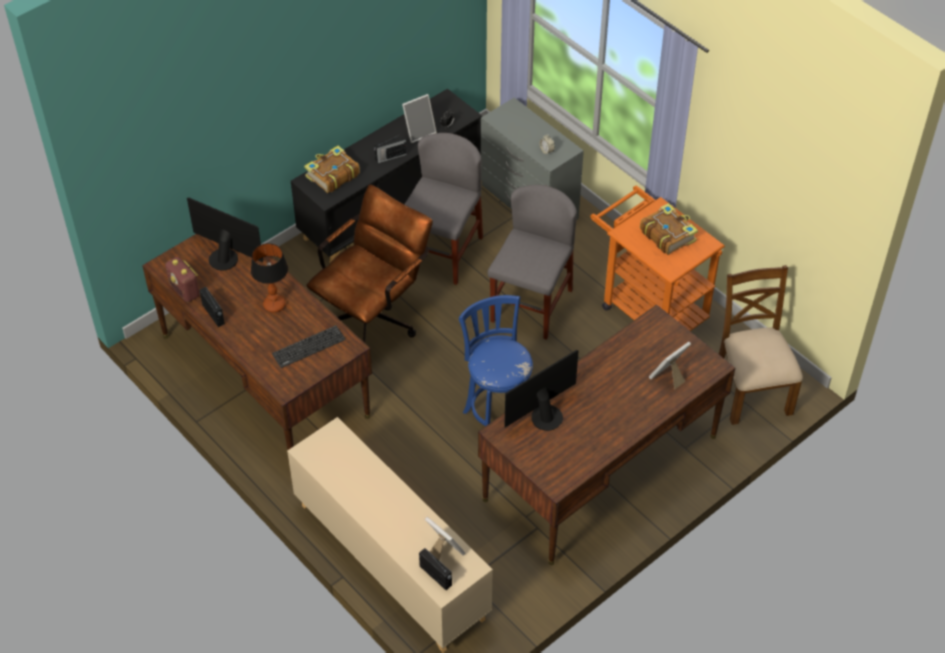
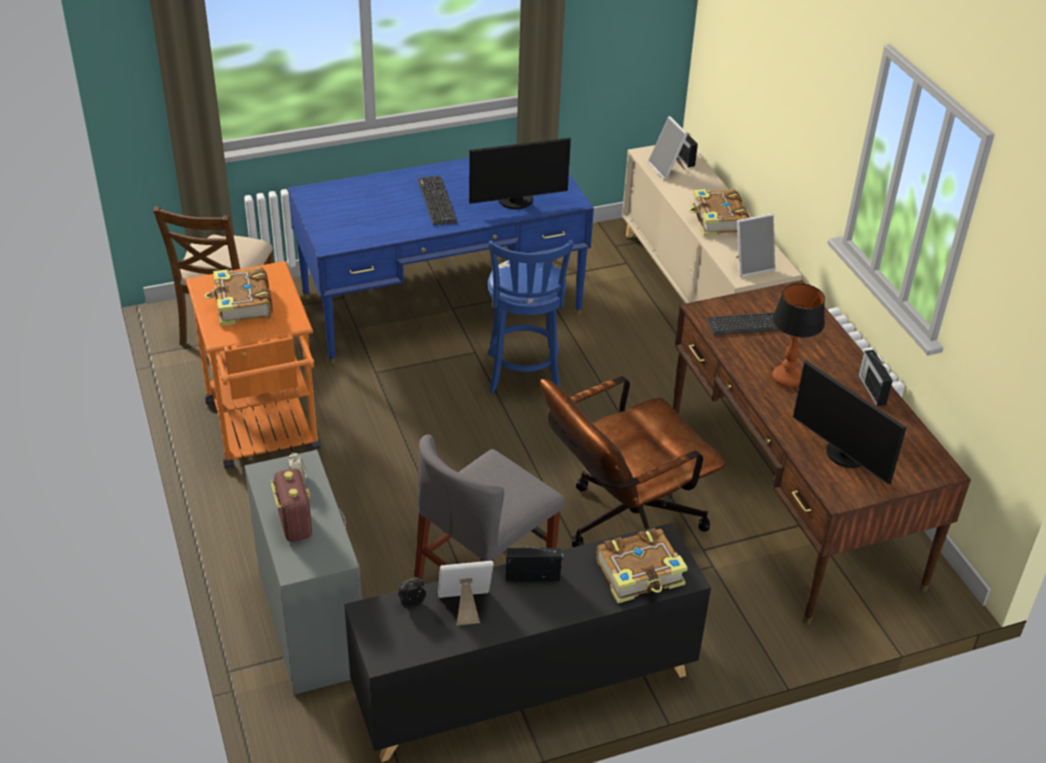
camera: 160 degrees left, 10 degrees down
(185, 291) = (908, 427): radio -> radio (294, 523)
(374, 493) = (717, 221): none -> book
(531, 305) = (407, 478): grey chair -> none
(601, 468) = (441, 305): brown desk -> blue desk
(608, 393) = (437, 201): none -> keyboard
(669, 377) = (363, 197): picture frame -> picture frame (751, 266)

